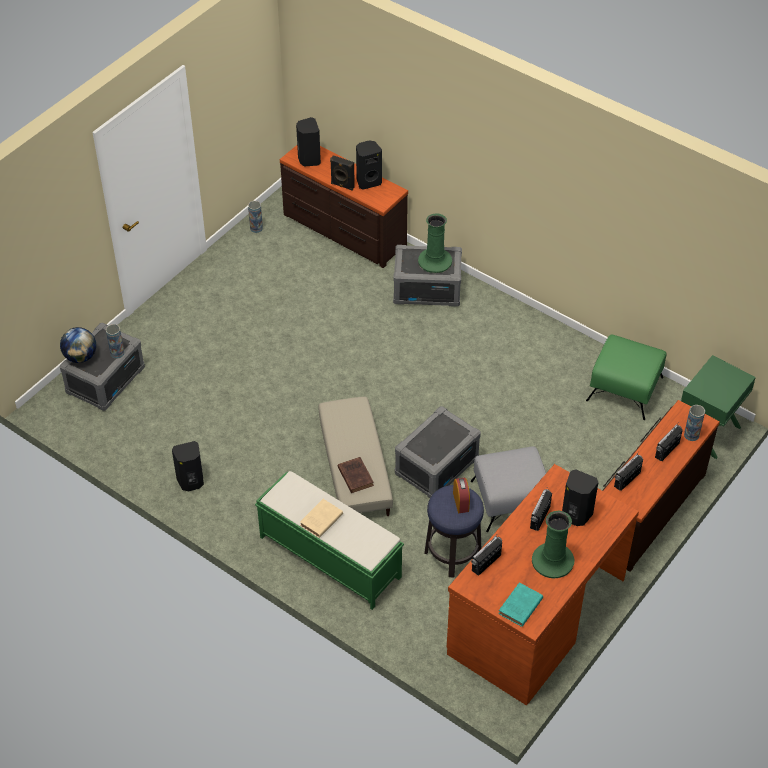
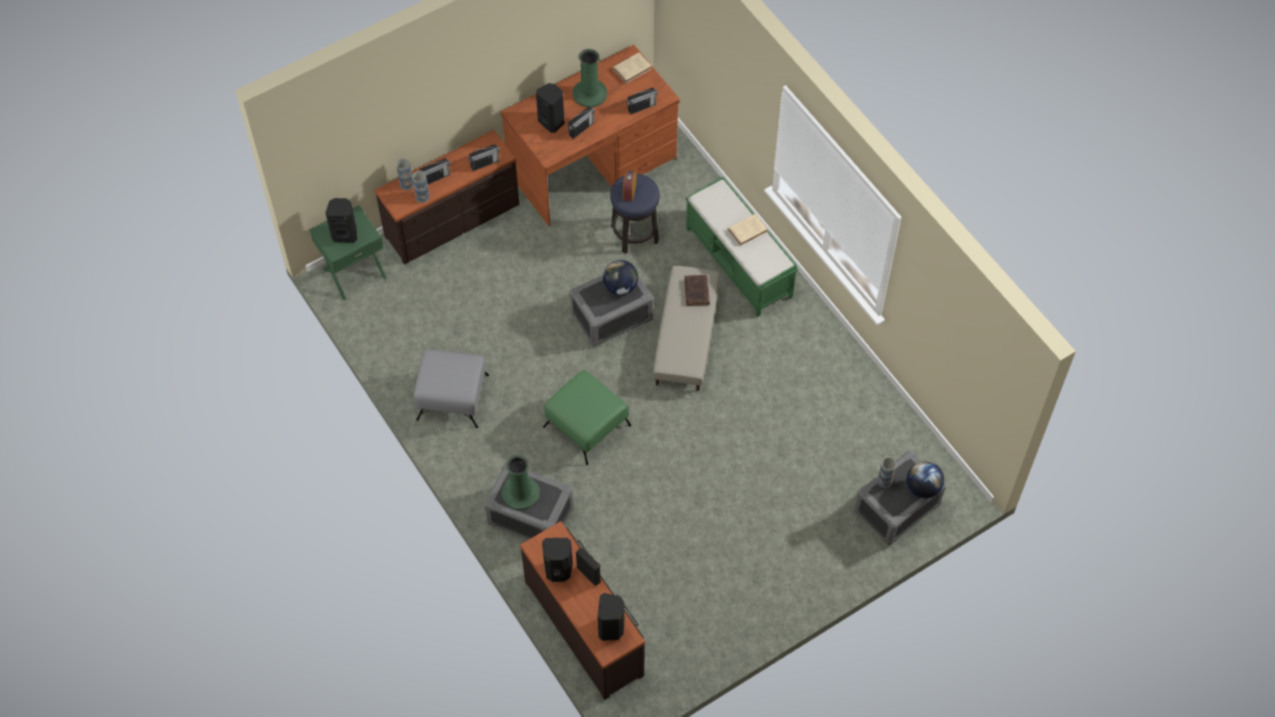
camera: 160 degrees left, 10 degrees up
(191, 482) = (839, 368): black speaker -> black speaker (345, 234)
(256, 228) = (682, 664): vase -> vase (422, 197)
(431, 448) = (620, 287): none -> globe
(509, 500) = (564, 265): grey ottoman -> grey ottoman (453, 397)
(519, 607) = (633, 69): turquoise book -> beige book
(625, 389) = (400, 337): green ottoman -> green ottoman (586, 425)

